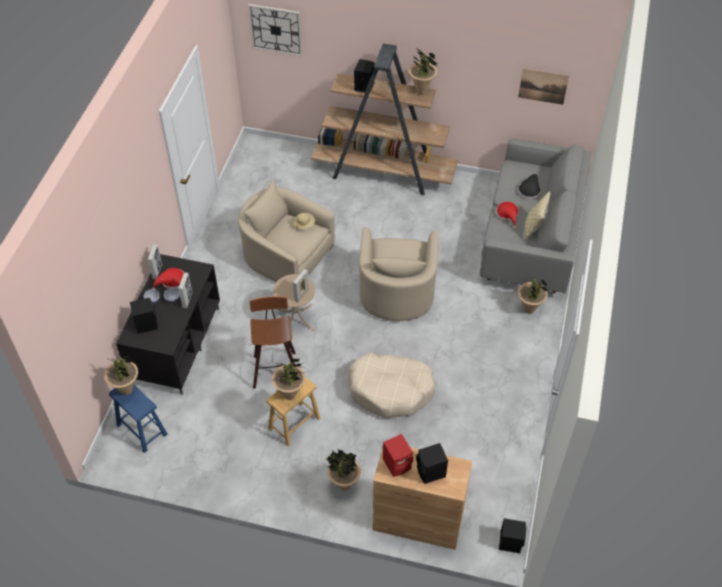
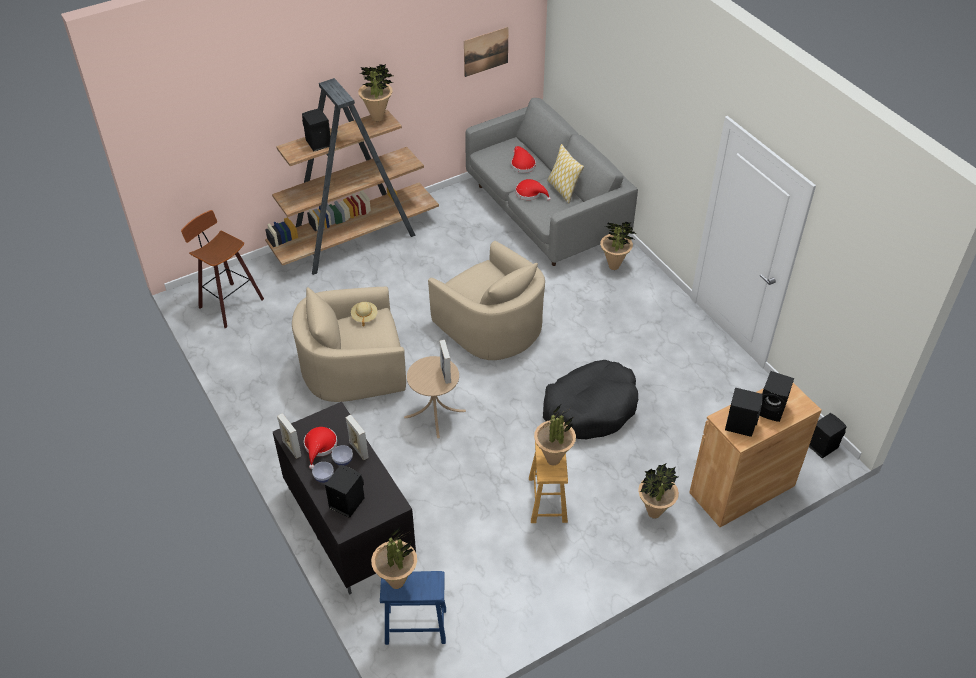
camera: 45 degrees left, 5 degrees down
(275, 368) = (470, 469): stool -> stool (228, 303)
(276, 29) = (185, 131): wall clock -> none
(391, 390) = (590, 408): beige dog bed -> black dog bed
(398, 463) = (740, 424): red speaker -> black speaker
(529, 190) = (522, 164): black hat -> red hat

